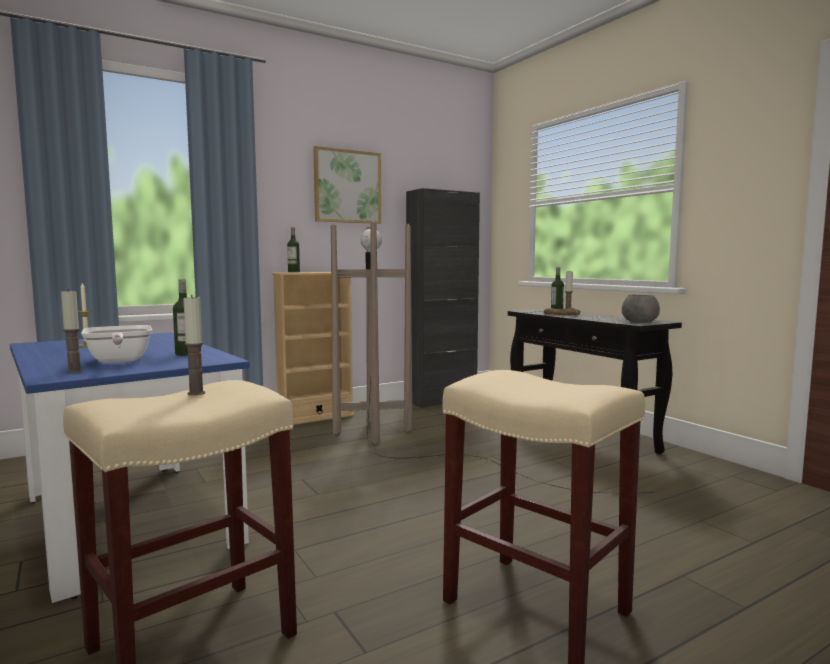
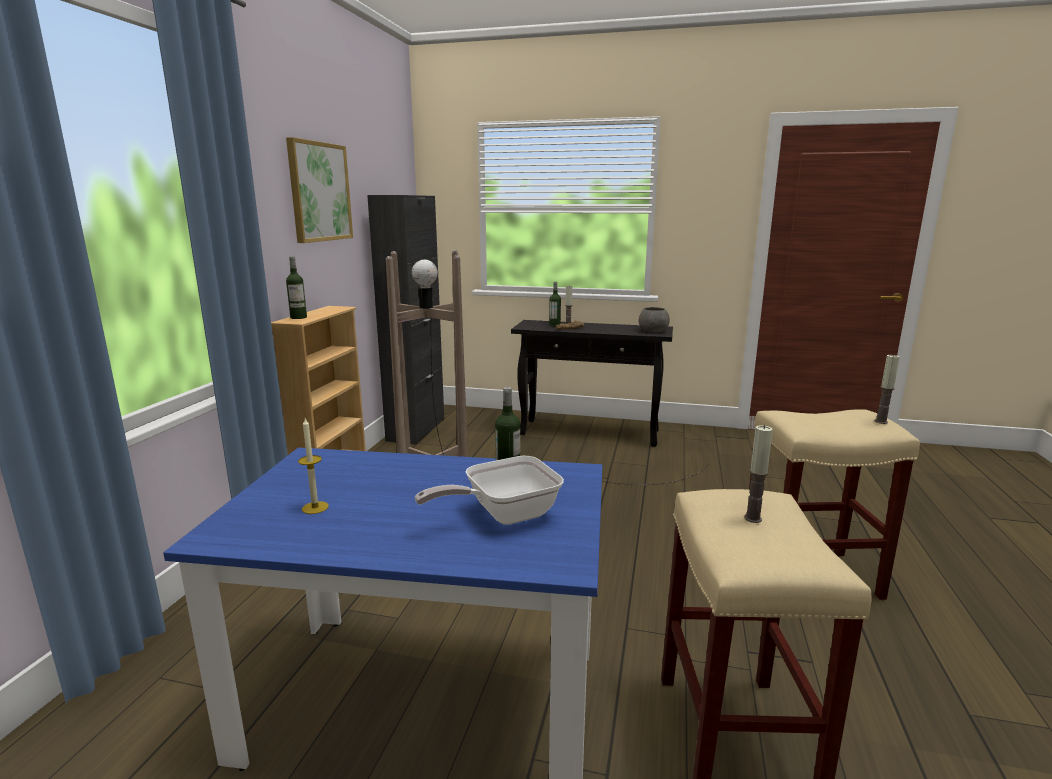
camera: 45 degrees left, 10 degrees up
(74, 371) = (538, 547): candle -> candle (881, 421)
(118, 361) = (503, 515): frying pan -> frying pan turned 135 degrees clockwise

